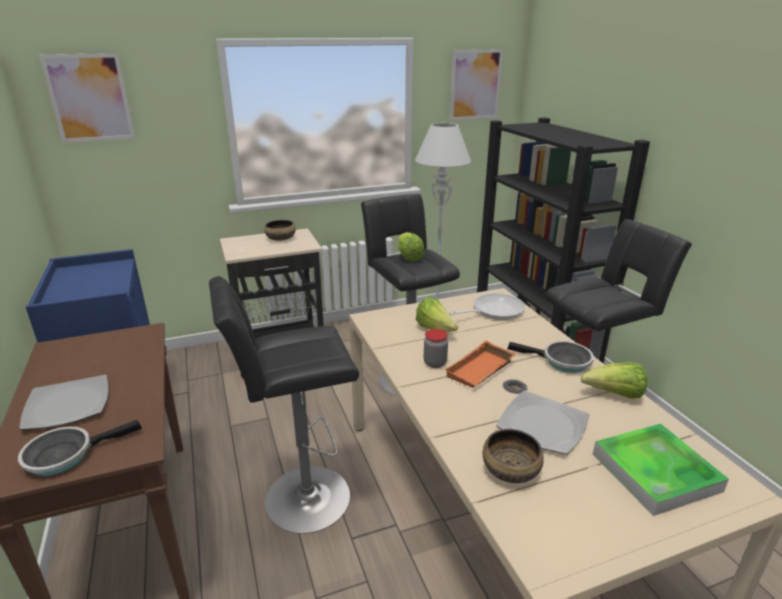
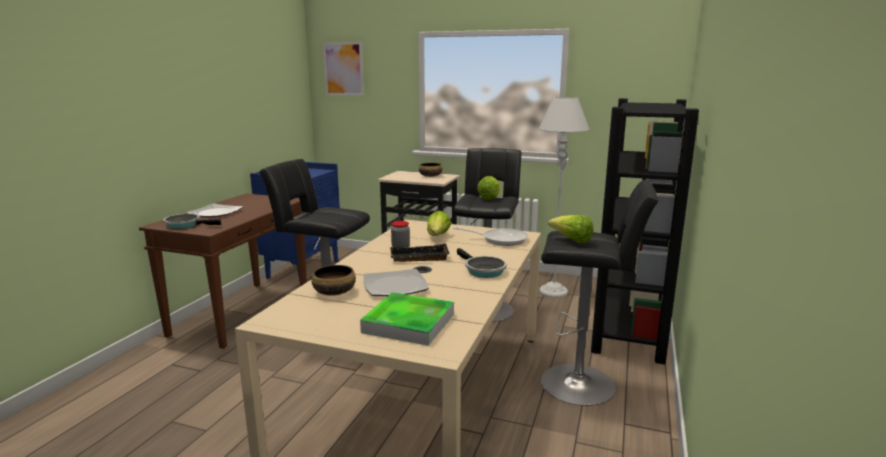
camera: 40 degrees right, 10 degrees down
(475, 85) = (632, 70): picture -> none
(481, 371) = (418, 258): orange tray -> black tray
(614, 395) = (476, 292): lettuce -> lettuce (571, 240)

